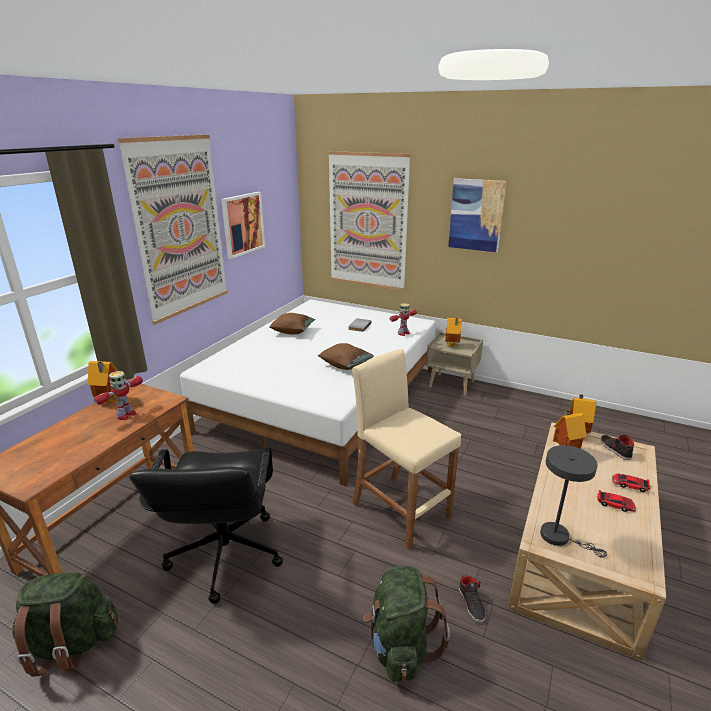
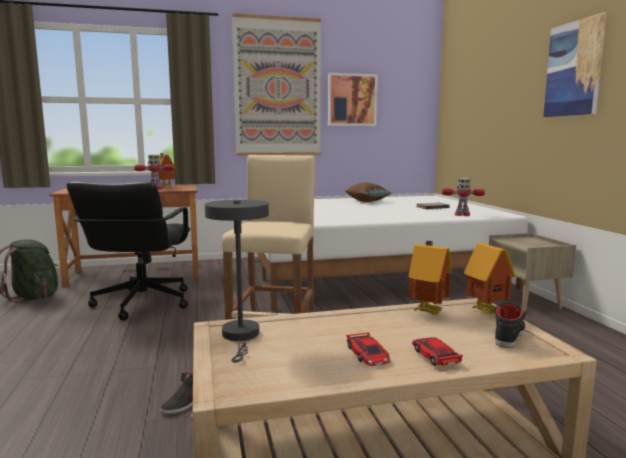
camera: 50 degrees right, 15 degrees down
(224, 554) = (141, 303): black office chair -> black office chair turned 45 degrees counterclockwise
(345, 365) = (352, 215): brown pillow -> none
(367, 222) = (481, 103): picture -> none
(400, 646) = (101, 385): green backpack -> none
(452, 346) = (522, 243): toy house -> none

